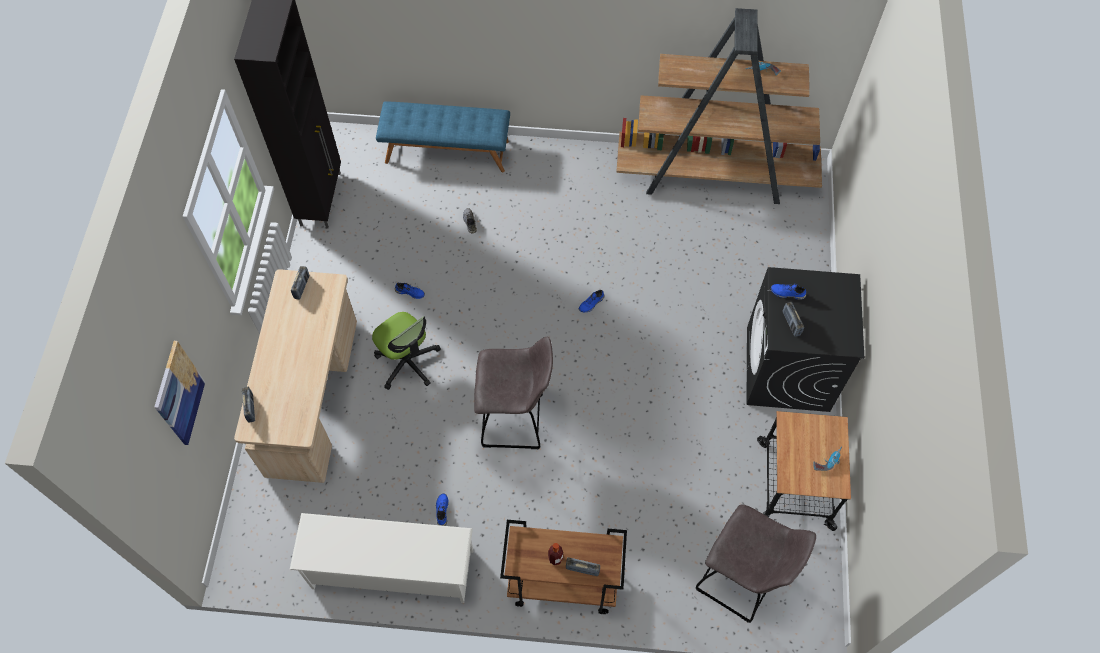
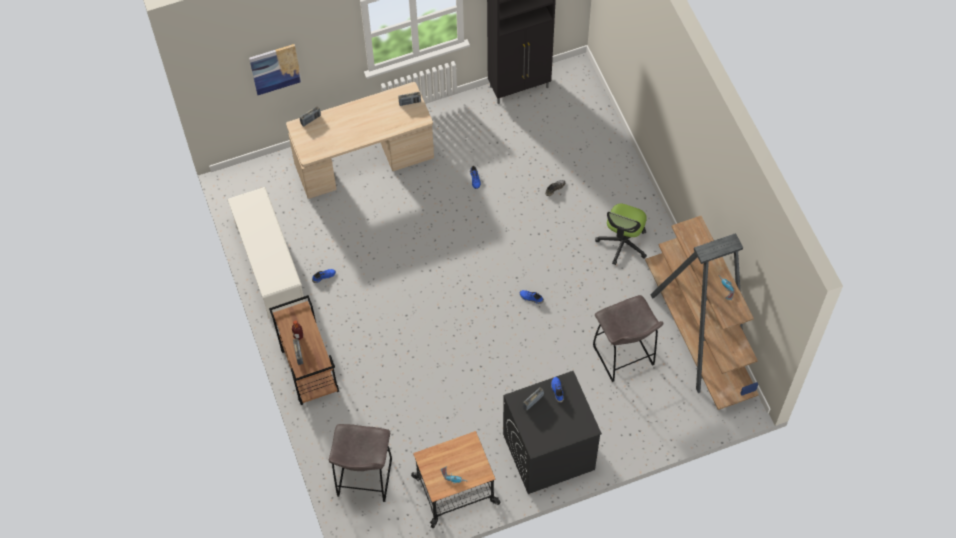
camera: 65 degrees right, 0 degrees up
(408, 362) = (420, 204): office chair -> office chair (622, 243)
(447, 151) = (608, 144): blue bench -> none
(515, 421) = (411, 290): grey stool -> grey stool (624, 357)

